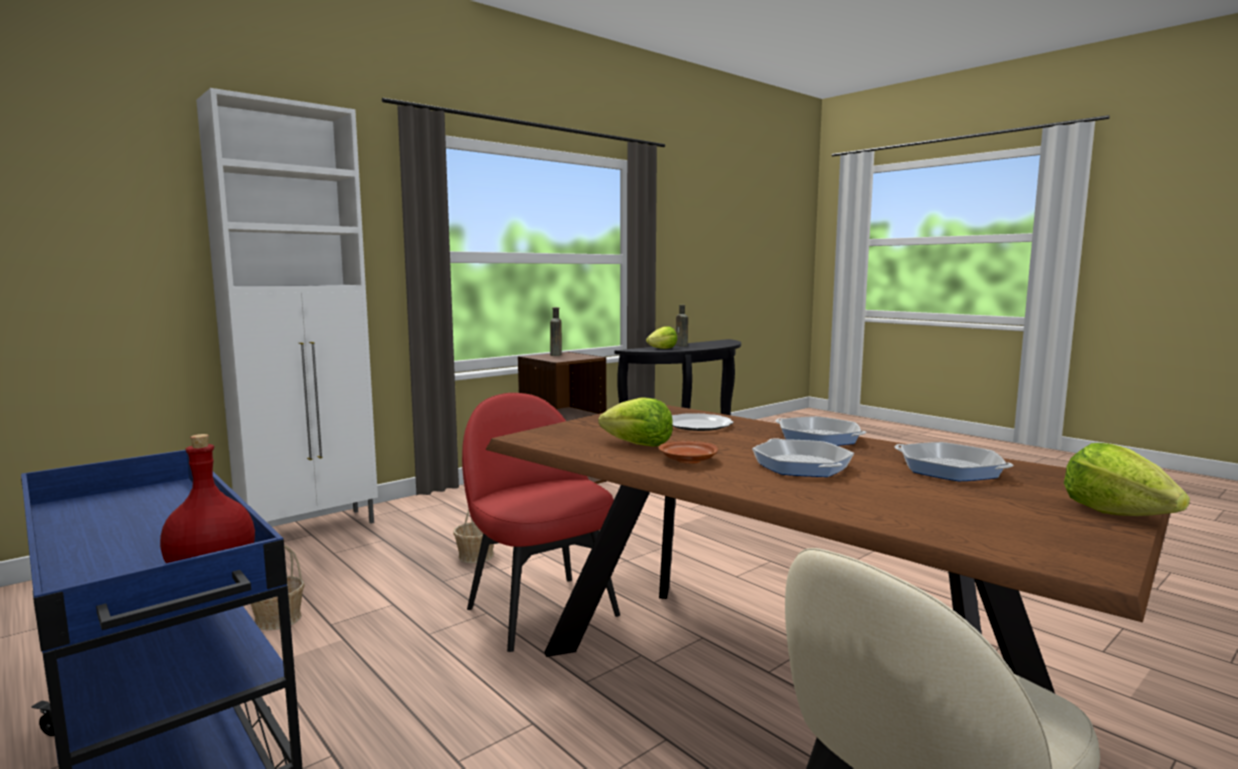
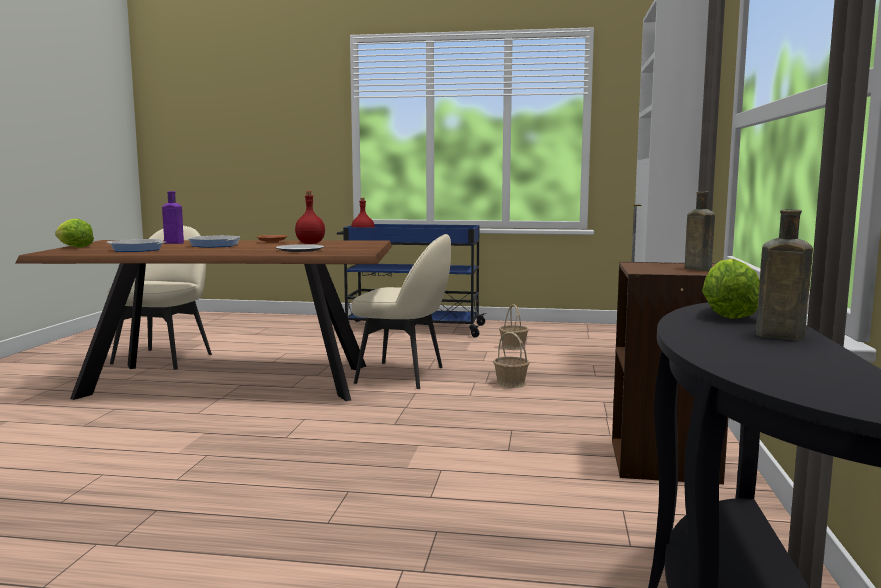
camera: 140 degrees right, 0 degrees up
(540, 610) = (403, 375): red chair -> beige chair
(638, 445) = (310, 243): lettuce -> red bottle
(818, 438) = (214, 252): frying pan -> none
(885, 497) = (172, 243): none -> purple bottle

